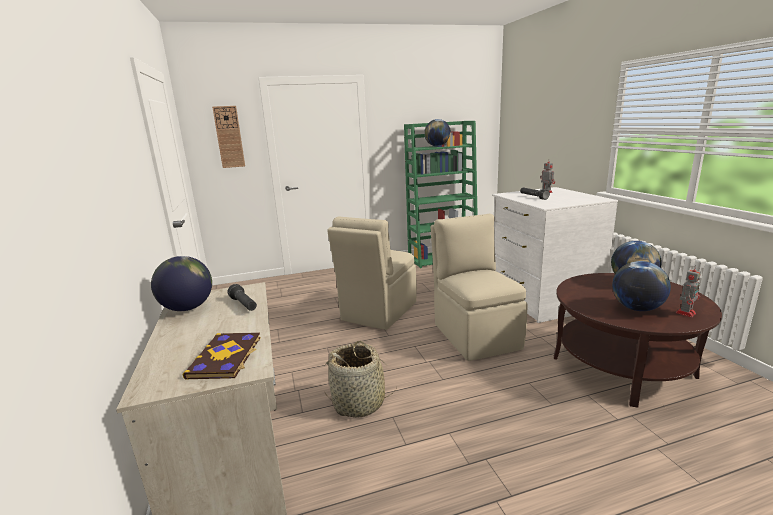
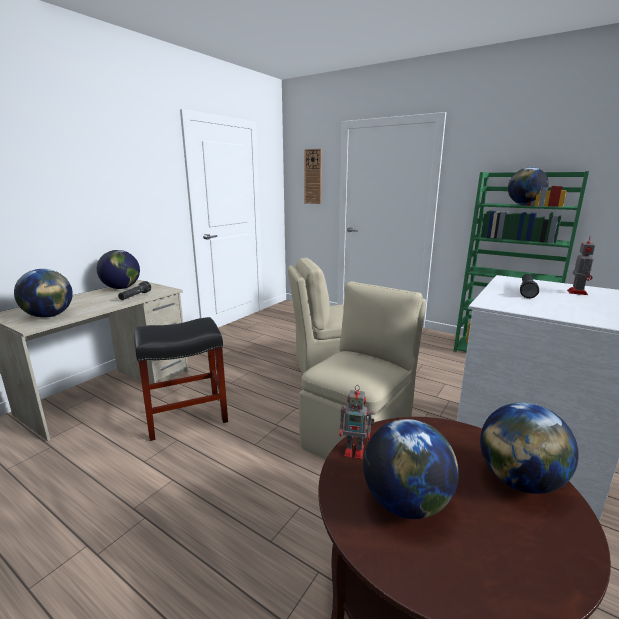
camera: 50 degrees right, 0 degrees up
(226, 357) = (49, 316): book -> globe
(359, 403) = (185, 417): basket -> black stool
(686, 313) = (458, 571): toy robot -> toy robot (355, 451)

